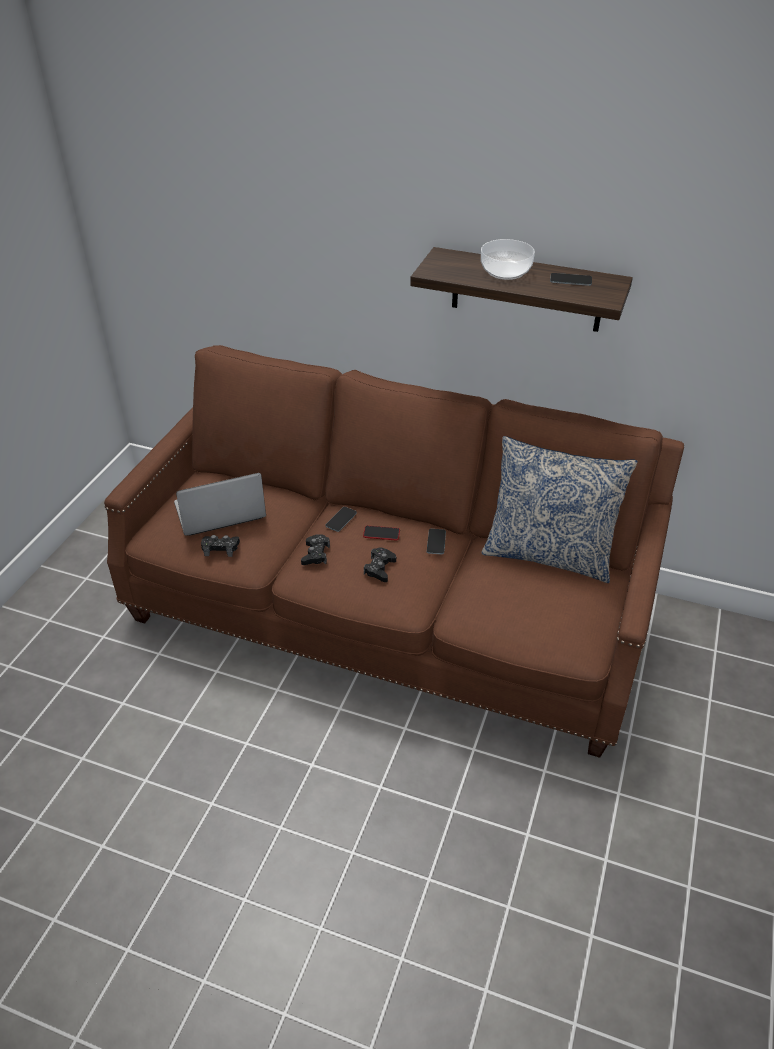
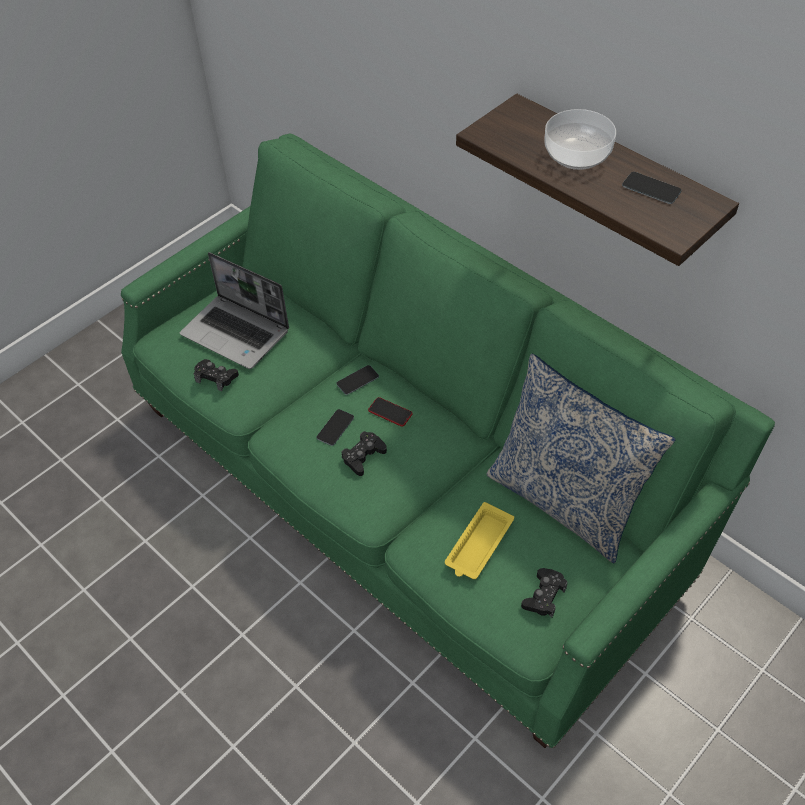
camera: 25 degrees right, 10 degrees up
(219, 513) = (237, 333): laptop -> laptop turned 150 degrees counterclockwise
(315, 554) = (307, 416): black game controller -> black game controller (544, 596)
(388, 611) = (407, 486): brown sofa -> green sofa
(436, 542) = (444, 442): phone -> phone (335, 427)
(507, 600) = (478, 545): none -> yellow tray

